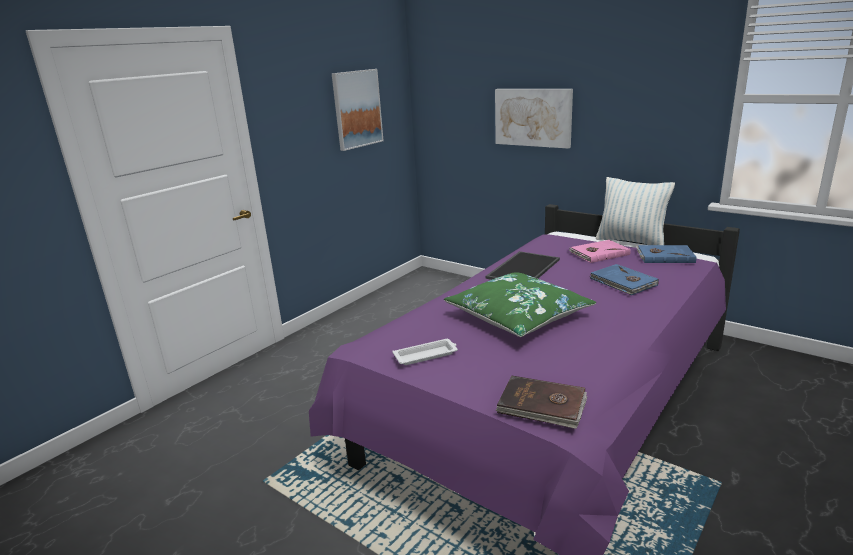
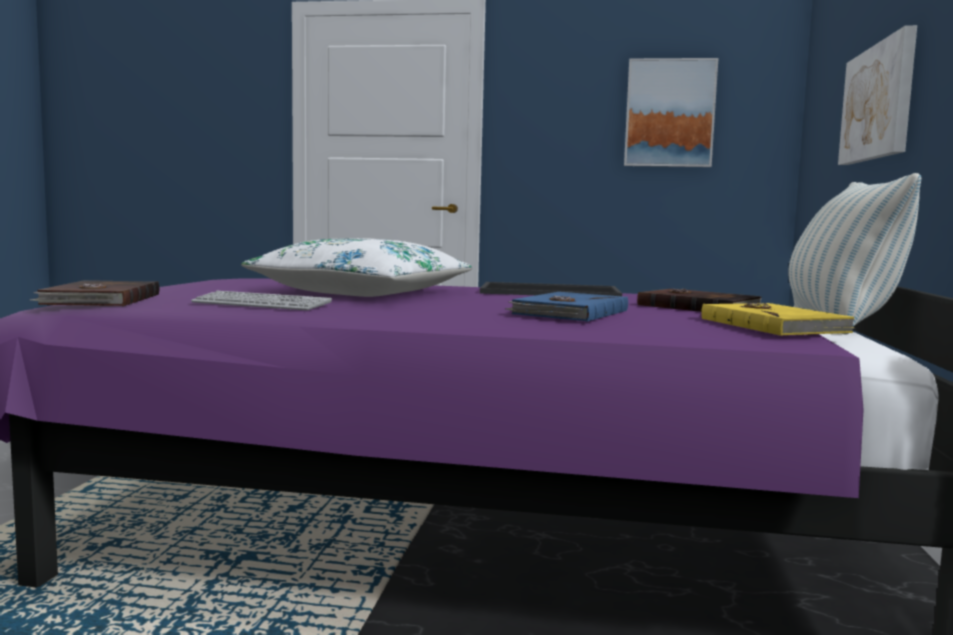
camera: 60 degrees right, 15 degrees down
(426, 355) = (226, 282): white tray -> none
(518, 316) = (363, 292): green pillow -> white pillow
(579, 351) = (261, 304): none -> keyboard
(598, 253) = (698, 307): pink book -> brown book
(664, 256) = (774, 325): blue book -> yellow book

